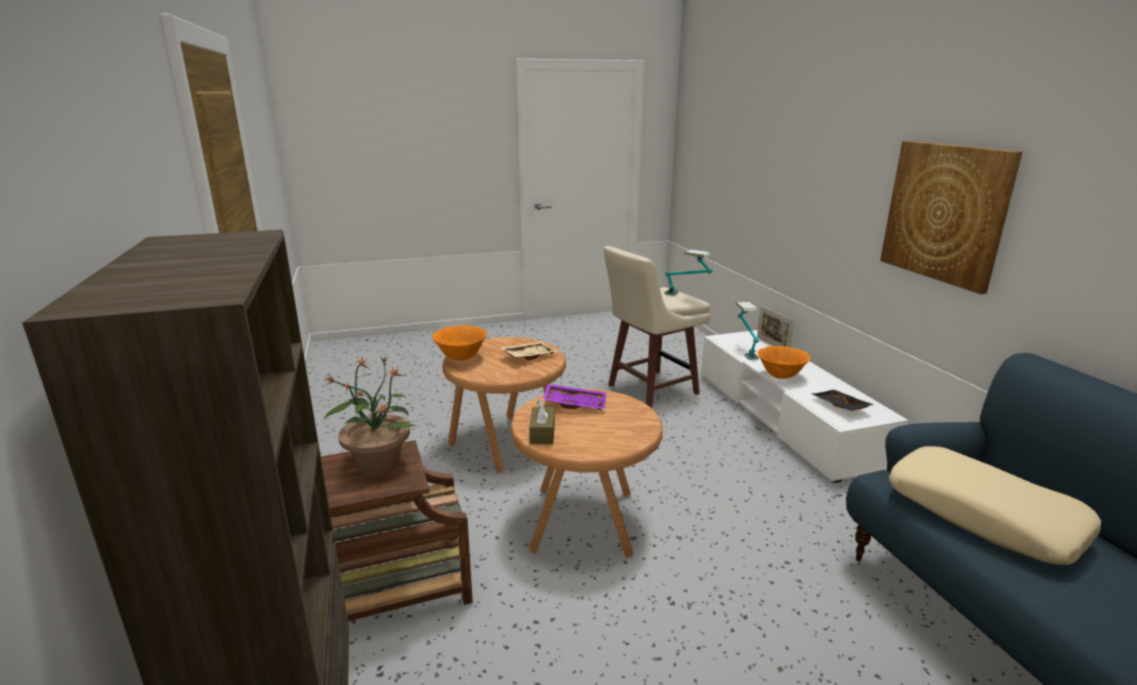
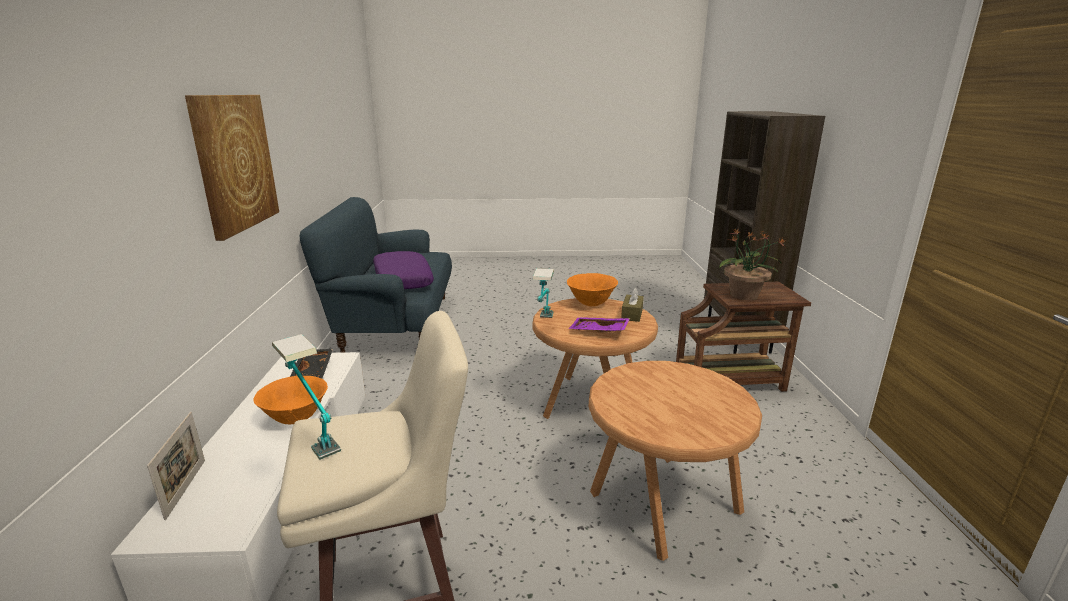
camera: 165 degrees left, 0 degrees up
(461, 358) = (734, 405): orange bowl -> orange bowl (591, 304)
(528, 356) = (639, 396): beige tray -> none
(744, 351) = (252, 482): table lamp -> table lamp (544, 323)
(983, 516) = (402, 279): beige pillow -> purple pillow

